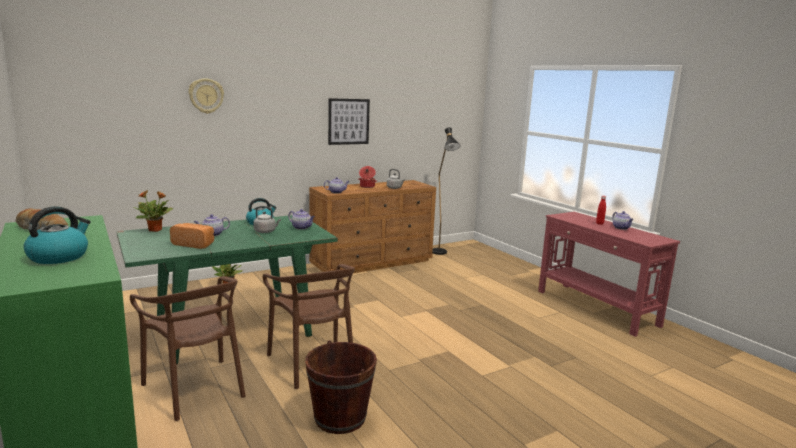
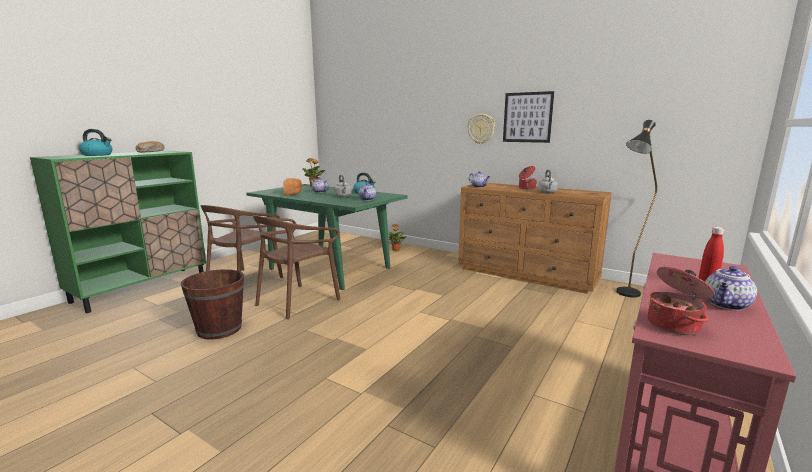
camera: 65 degrees right, 0 degrees up
(206, 96) = (405, 98): wall clock -> wall clock (481, 129)
(641, 239) = (675, 325): none -> cooking pot

